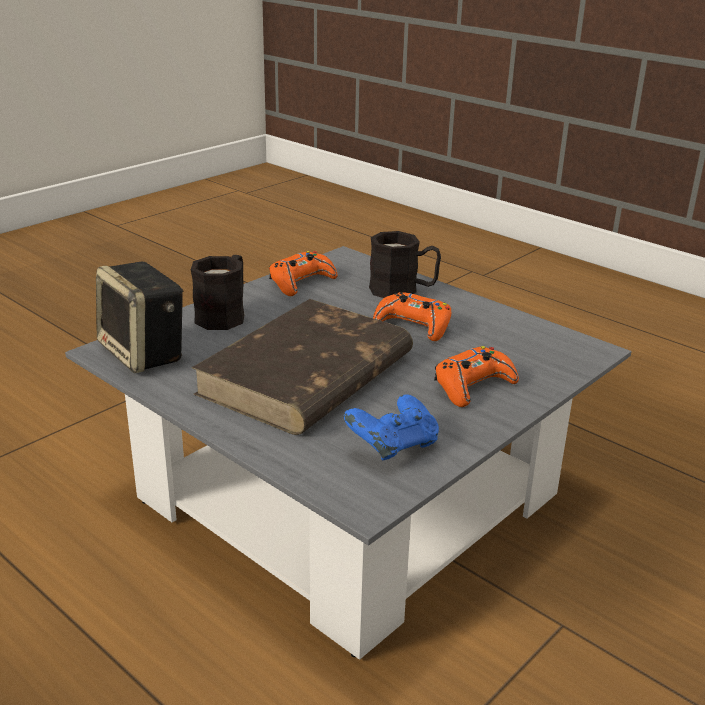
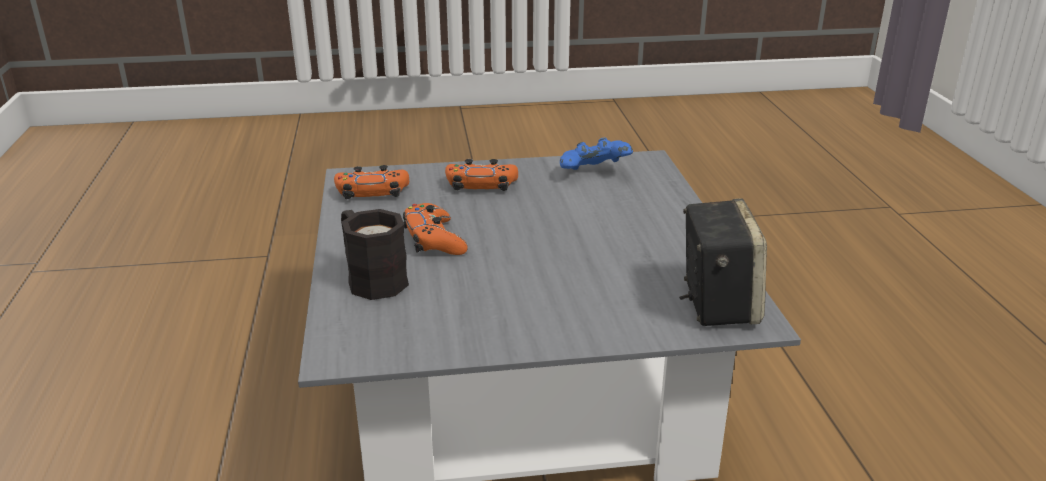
camera: 140 degrees left, 0 degrees up
(225, 314) = (591, 321): black mug -> none
(301, 282) = (451, 334): orange game controller -> orange game controller (372, 192)
(306, 375) = (590, 232): brown book -> none

